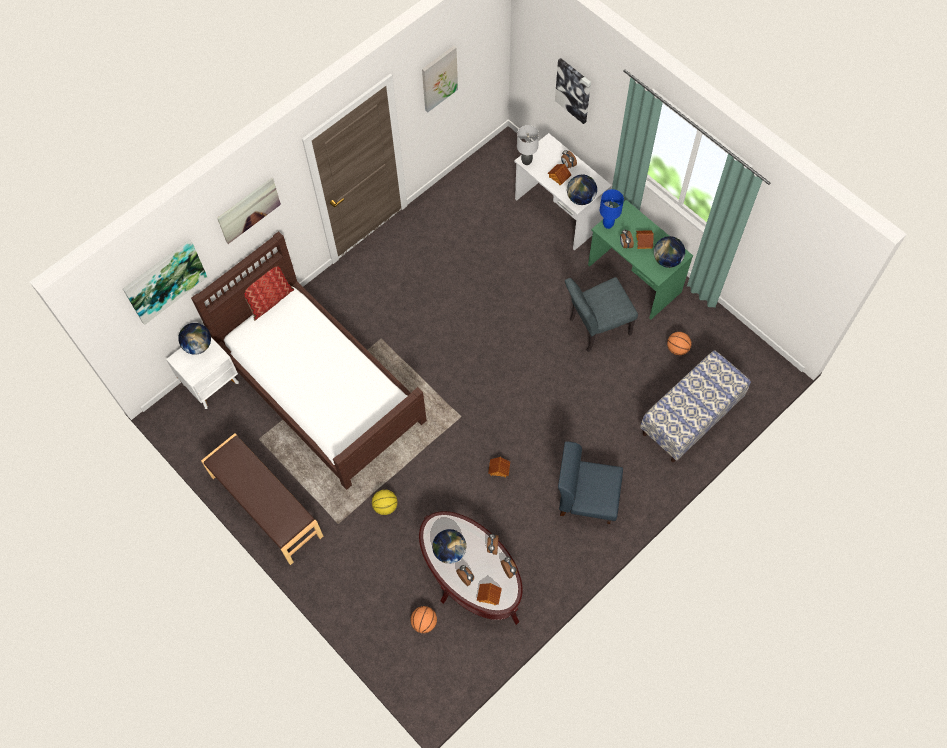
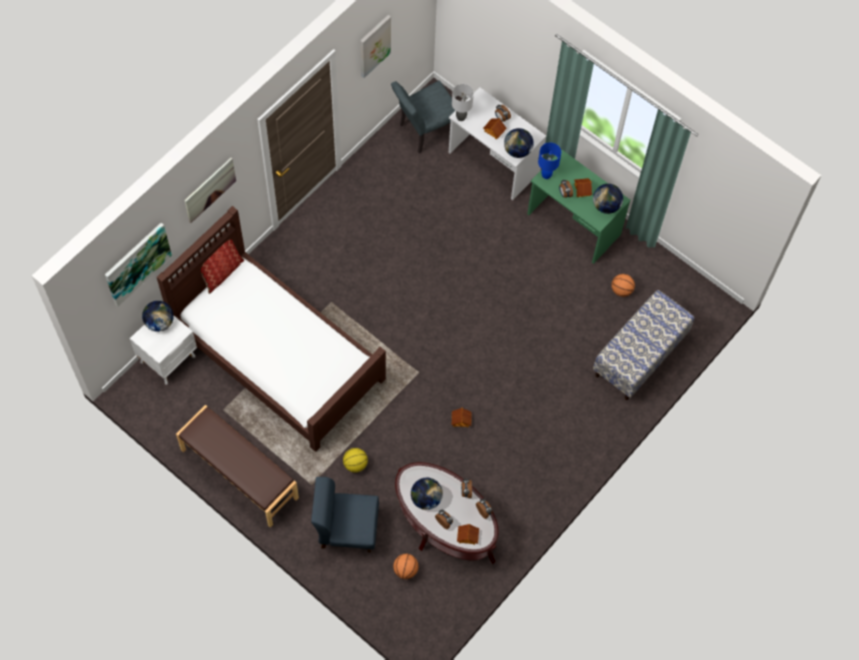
camera: 10 degrees left, 0 degrees up
(573, 90) = (504, 48): picture -> none
(586, 498) = (547, 440): blue chair -> blue chair (346, 528)
(595, 328) = (540, 276): grey chair -> grey chair (424, 131)

